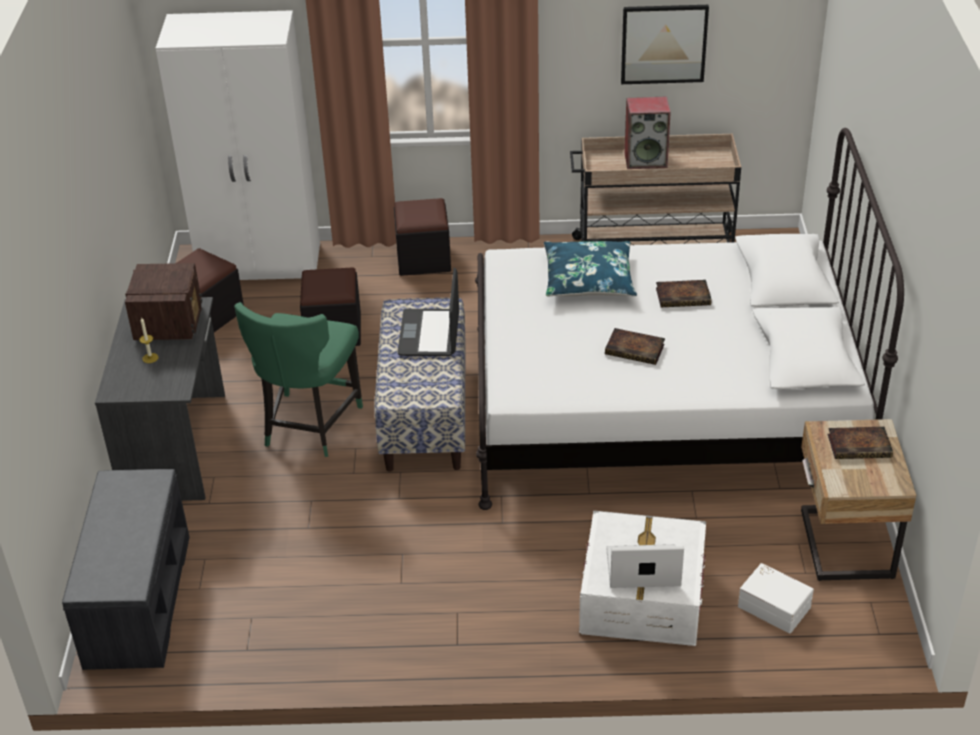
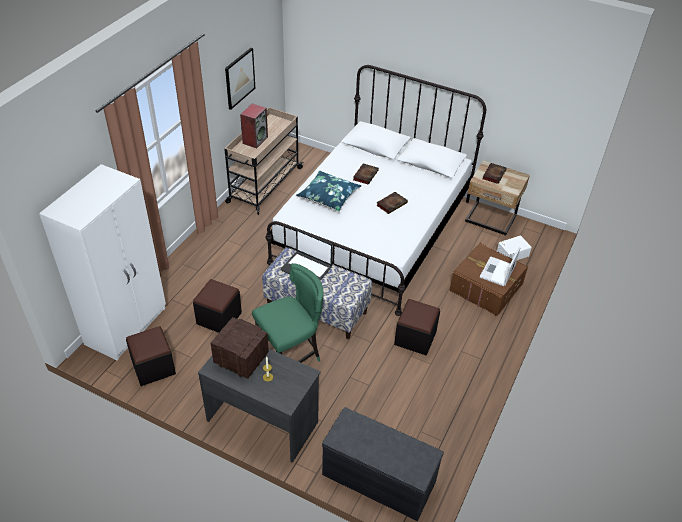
camera: 65 degrees left, 5 degrees up
(309, 426) = (291, 357): green chair -> green chair turned 75 degrees counterclockwise
(423, 259) = (190, 260): black ottoman -> black ottoman (415, 338)
(642, 597) = (486, 288): white storage box -> brown storage box

